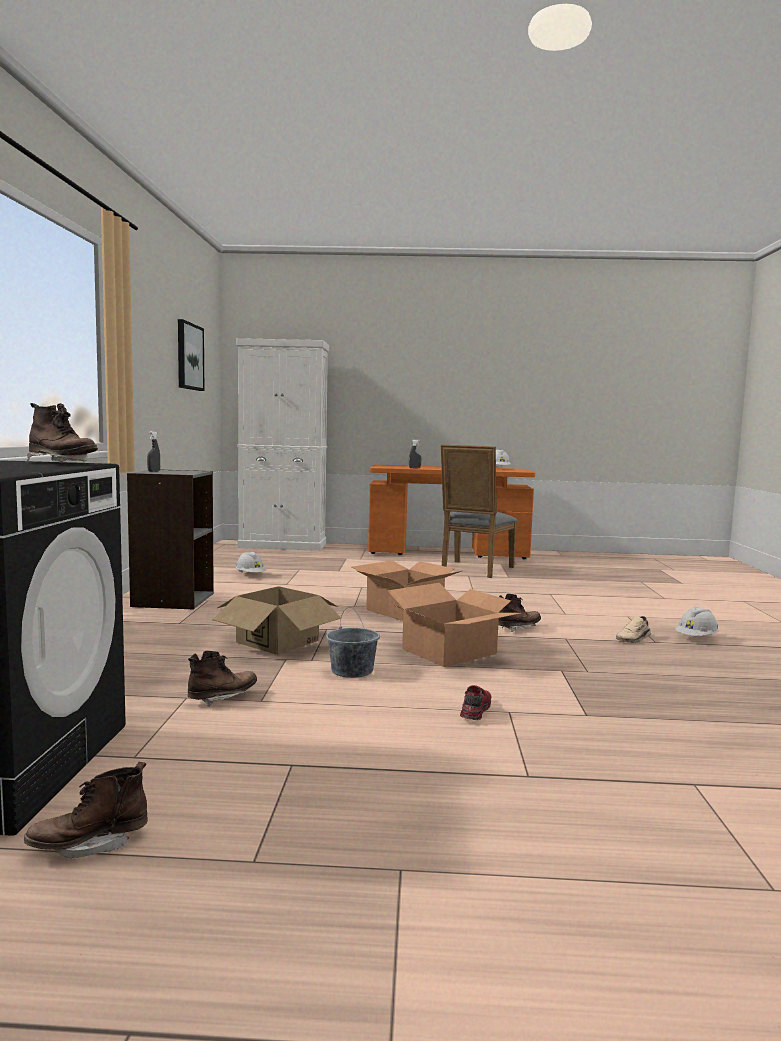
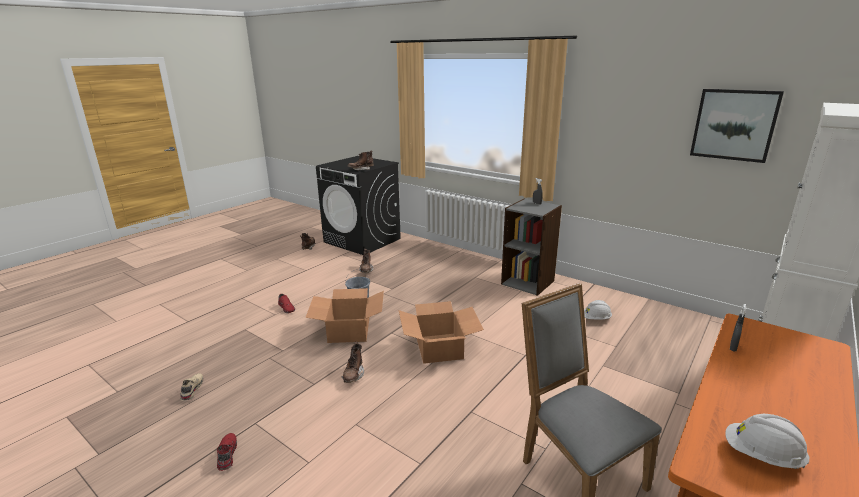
camera: 125 degrees right, 15 degrees up
(277, 641) = (419, 292): cardboard box -> none
(634, 639) = (271, 416): beige shoe -> beige shoe (191, 389)
(696, 638) = (226, 454): white hard hat -> red shoe

